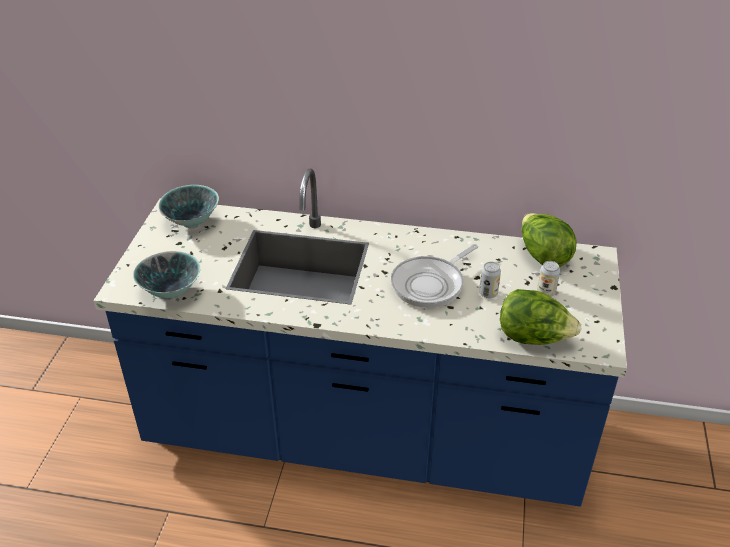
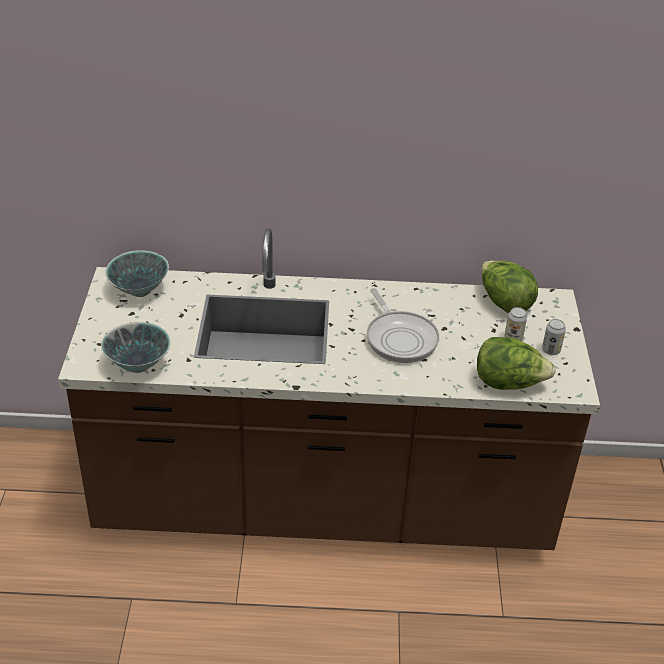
camera: 10 degrees left, 0 degrees up
(365, 437) = (324, 504): blue counter -> brown counter
(431, 284) = (400, 338): frying pan -> frying pan turned 60 degrees counterclockwise
(488, 293) = (457, 343): can -> can (551, 350)

